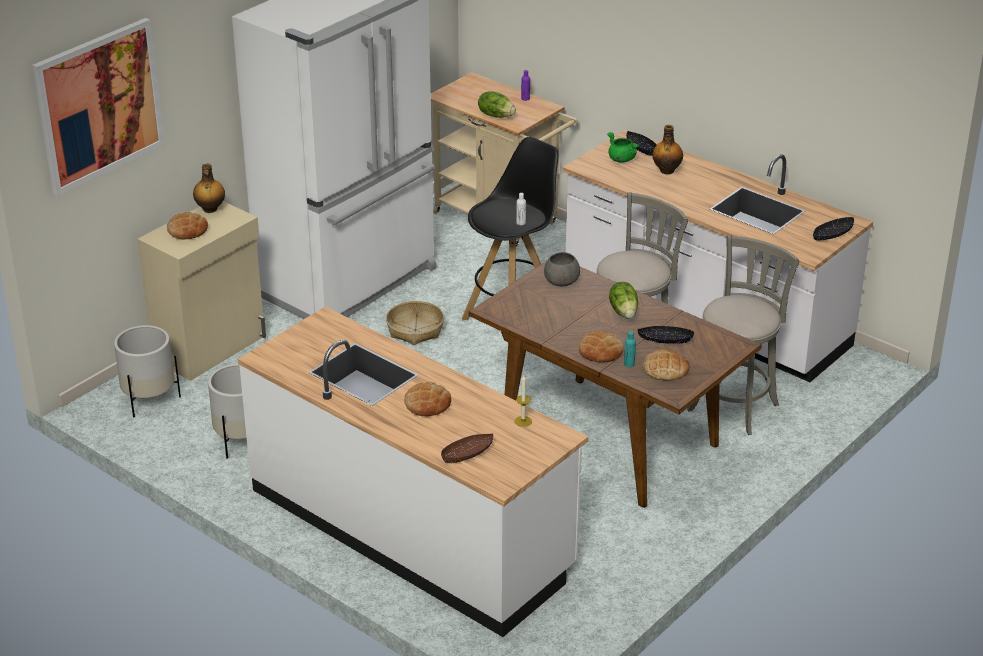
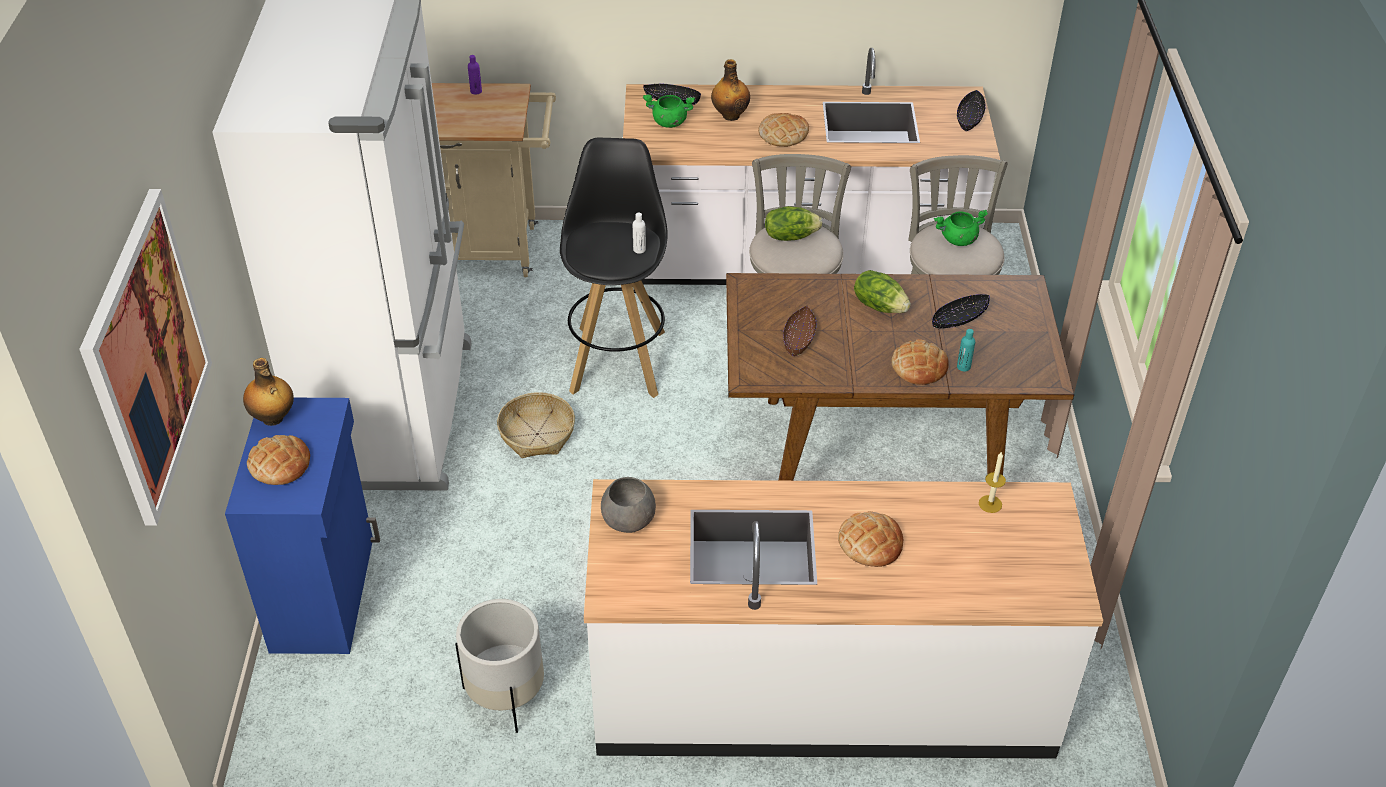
camera: 40 degrees left, 10 degrees up
(149, 399) = (328, 712): white planter -> none
(211, 348) = (325, 593): beige cabinet -> blue cabinet
(467, 454) = (993, 583): brown bowl -> brown bowl (799, 338)
(496, 115) = (470, 126): lettuce -> lettuce (790, 236)
(561, 281) = (774, 302): grey bowl -> grey bowl (628, 520)
(665, 369) = (1002, 354): bread -> bread (783, 134)
(746, 308) = (958, 240): none -> green cooking pot

